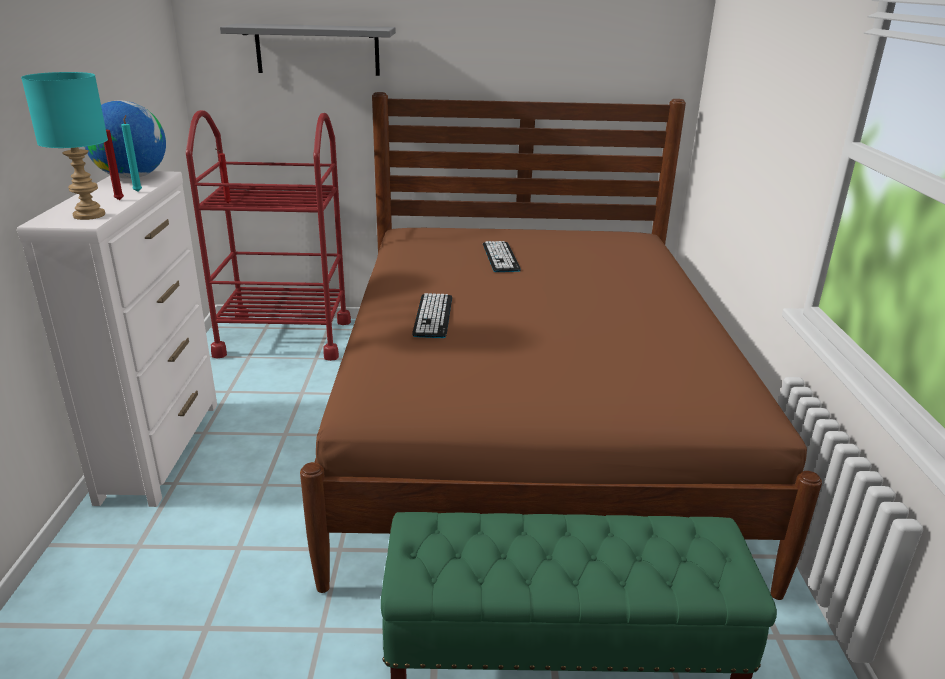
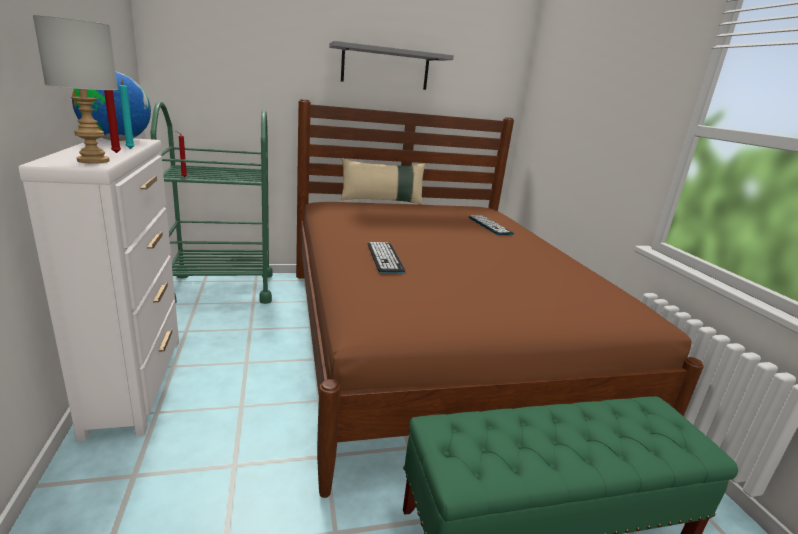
camera: 15 degrees left, 5 degrees down
(90, 215) = (95, 161): turquoise table lamp -> grey table lamp
(284, 338) = (222, 288): red cart -> green cart
(317, 50) = (255, 64): grey shelf -> grey shelf (385, 68)
(489, 225) = (382, 201): none -> beige pillow
(500, 257) = (407, 219): keyboard -> keyboard (489, 226)

